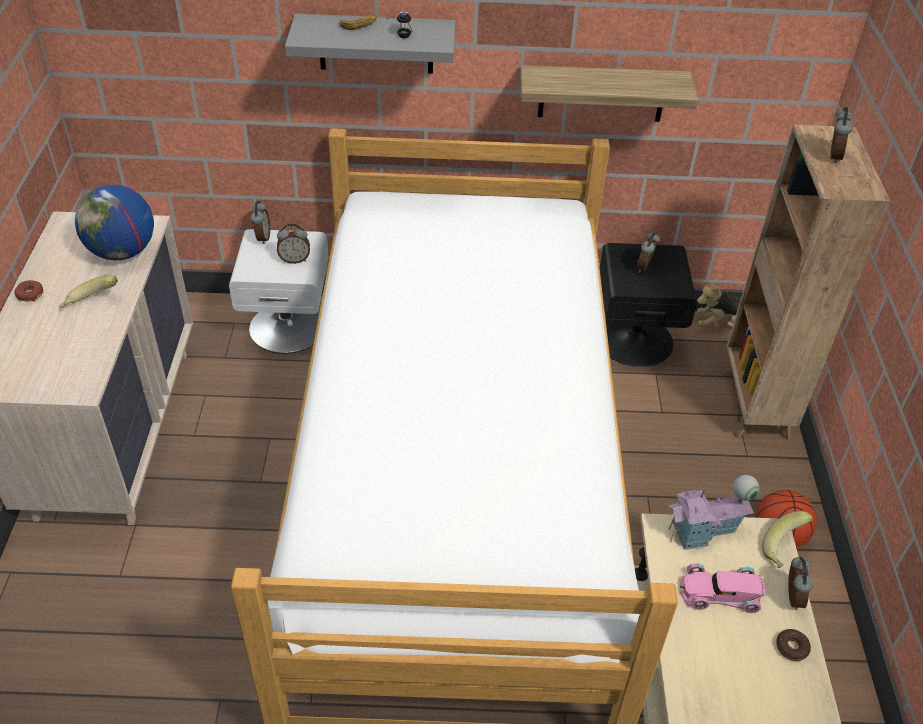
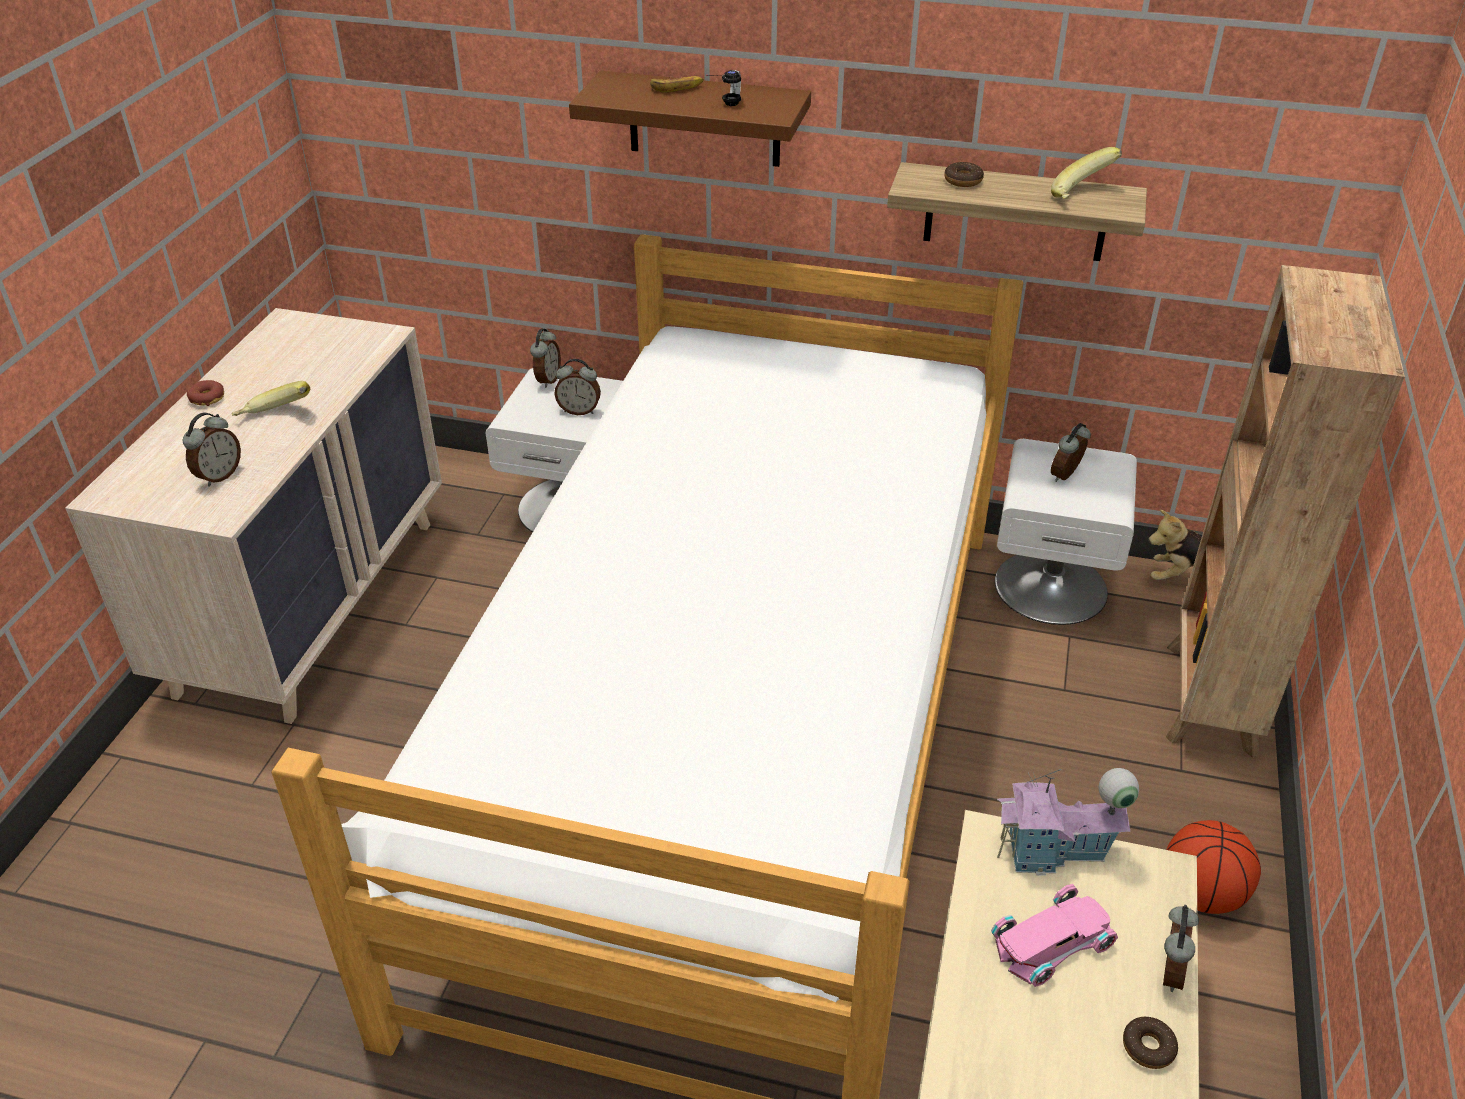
camera: 15 degrees right, 5 degrees down
(122, 252) = (339, 363): globe -> none
(376, 44) = (704, 119): grey shelf -> brown shelf
(568, 77) = (963, 180): none -> donut
(635, 339) = (1051, 585): black nightstand -> white nightstand
(719, 591) = (1054, 942): pink toy car -> pink toy car turned 135 degrees clockwise
(785, 549) = (1177, 899): banana -> banana (1082, 195)
(832, 156) = (1329, 310): alarm clock -> alarm clock (219, 476)

